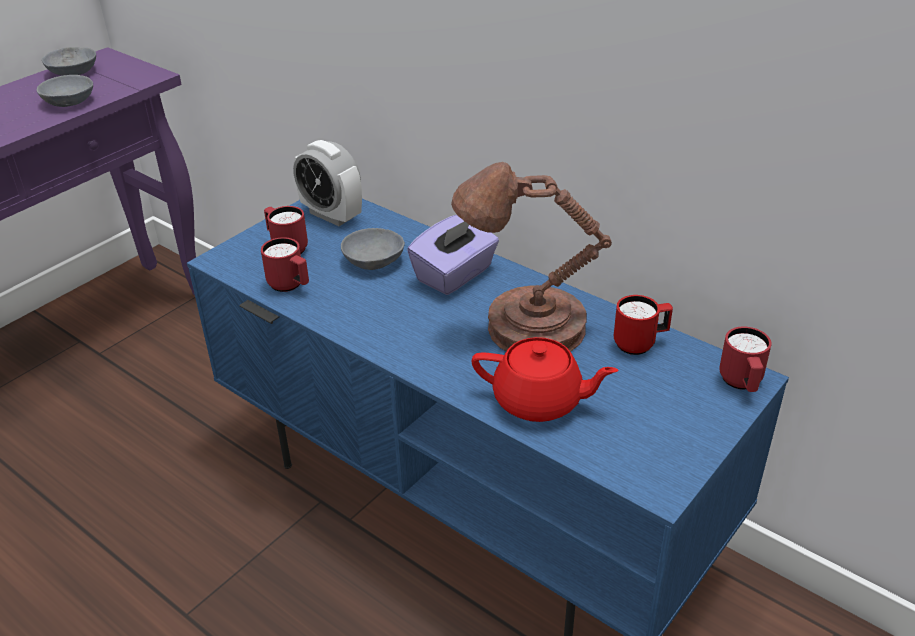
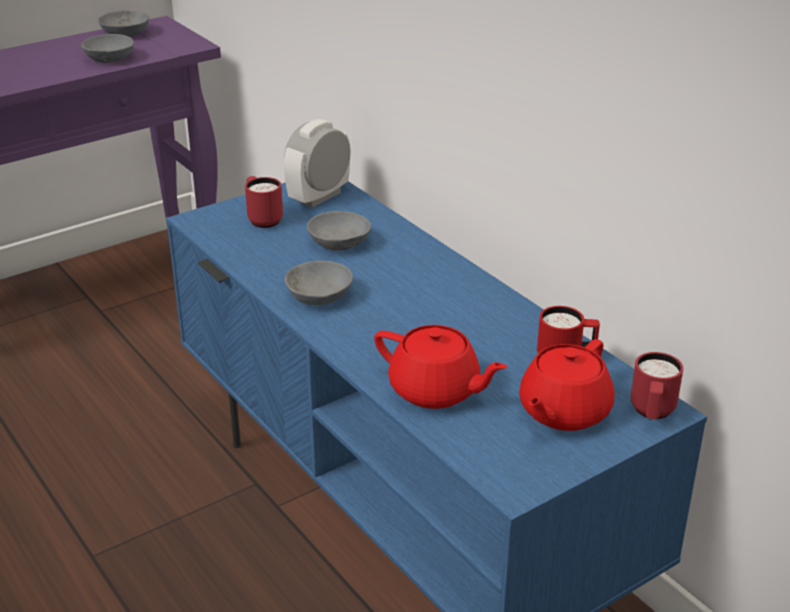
camera: 15 degrees right, 5 degrees down
(290, 286) = (250, 252): red mug -> none
(331, 215) = (319, 197): alarm clock -> alarm clock turned 75 degrees clockwise
(382, 322) = (320, 297): none -> grey bowl
(455, 275) = (411, 268): purple tissue box -> none
(527, 328) = (458, 326): brown table lamp -> none
(664, 399) = (563, 412): none -> red teapot

